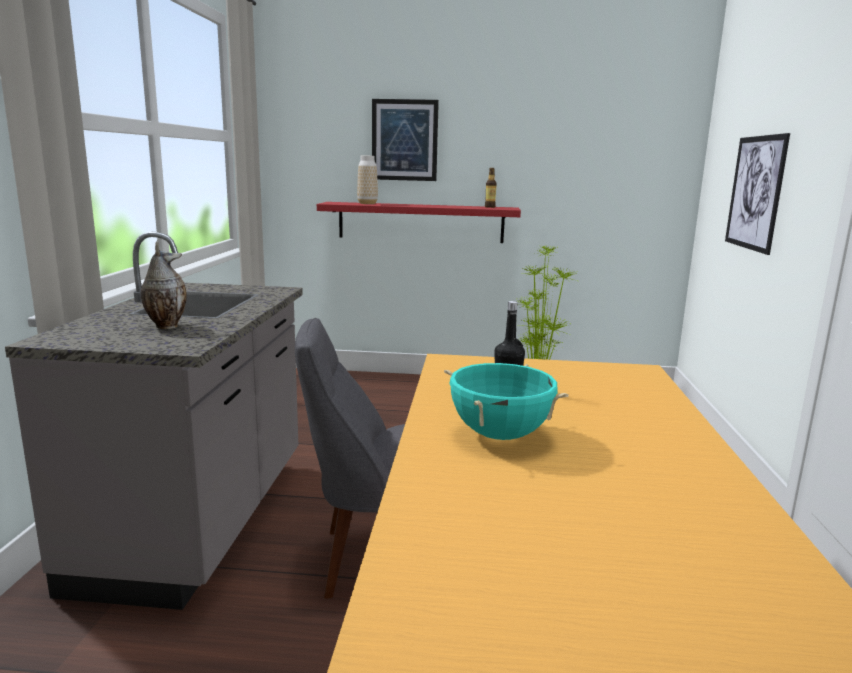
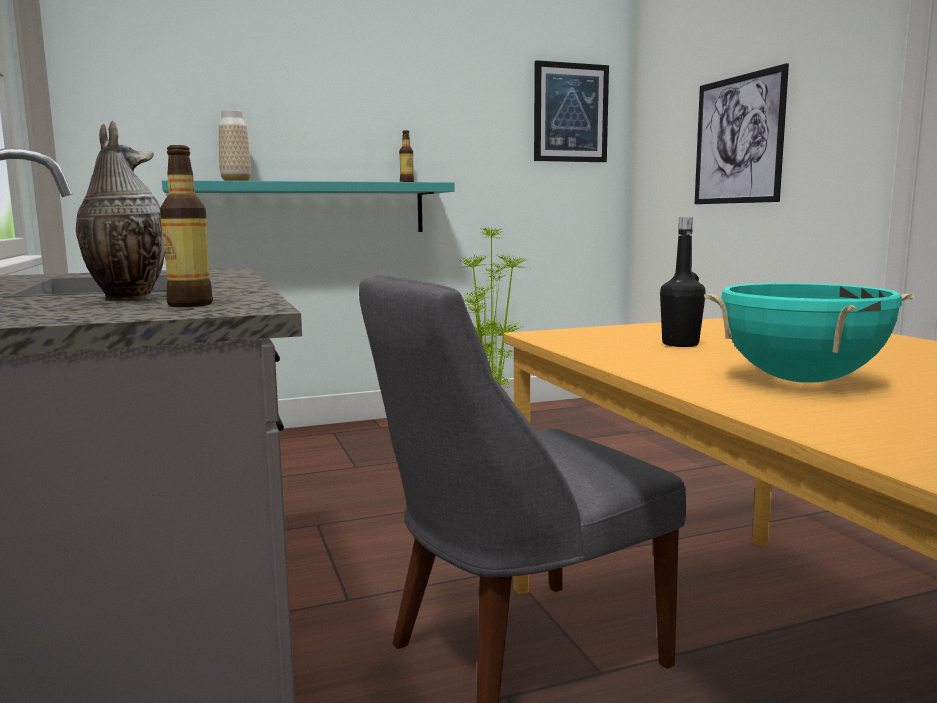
camera: 25 degrees left, 5 degrees down
(175, 338) = (190, 305): none -> bottle
(404, 140) = (279, 93): picture -> picture (570, 113)
(421, 222) = (310, 209): red shelf -> turquoise shelf

